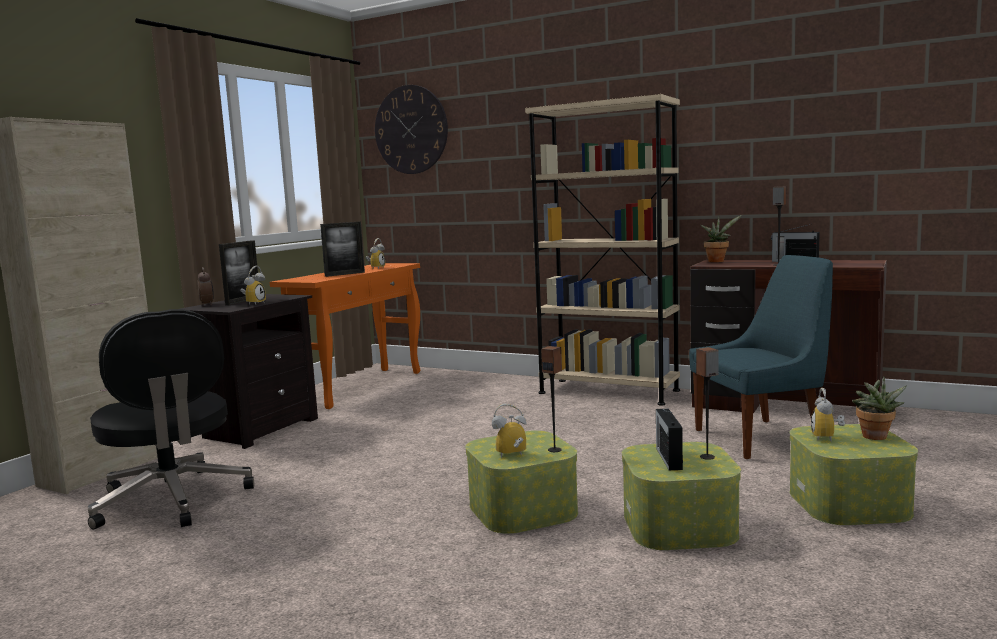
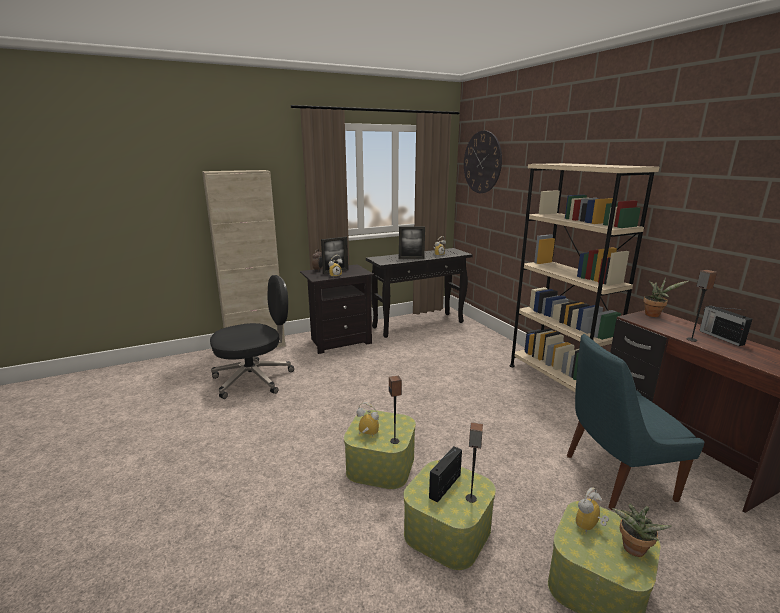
camera: 35 degrees right, 10 degrees up
(172, 501) = (254, 379): black office chair -> black office chair turned 120 degrees counterclockwise
(360, 387) = (419, 324): orange console table -> black console table
(761, 438) = (614, 477): blue chair -> blue chair turned 150 degrees clockwise

